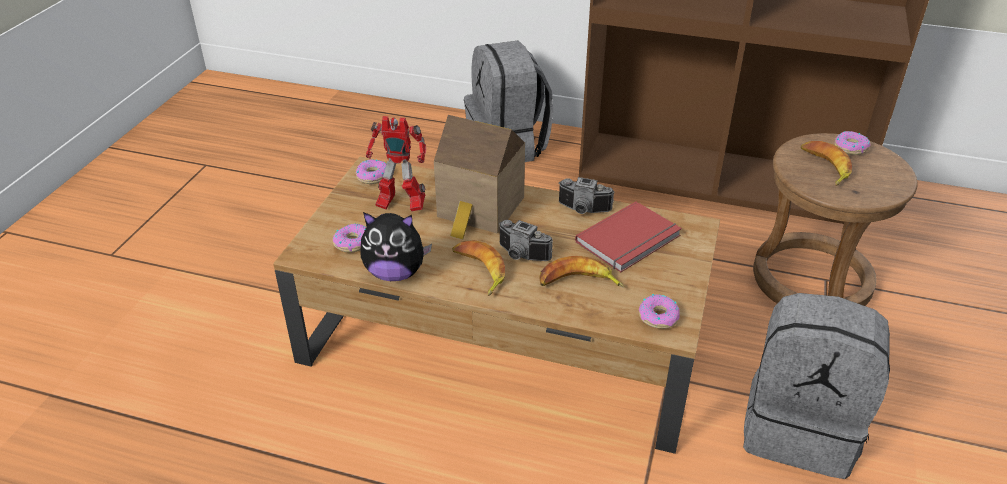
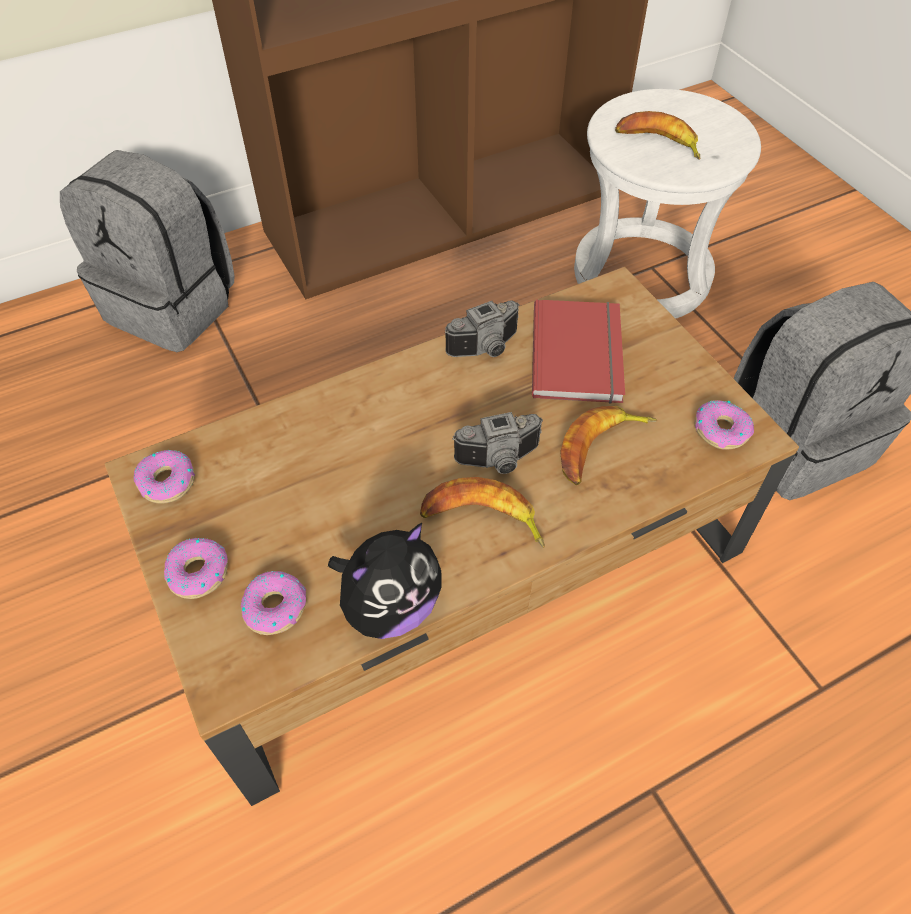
camera: 45 degrees left, 15 degrees up
(400, 205) = (264, 500): toy robot -> none
(480, 210) = (373, 432): toy house -> none
(810, 279) = (640, 275): brown stool -> white stool
(850, 147) = (650, 106): donut -> donut (198, 572)

